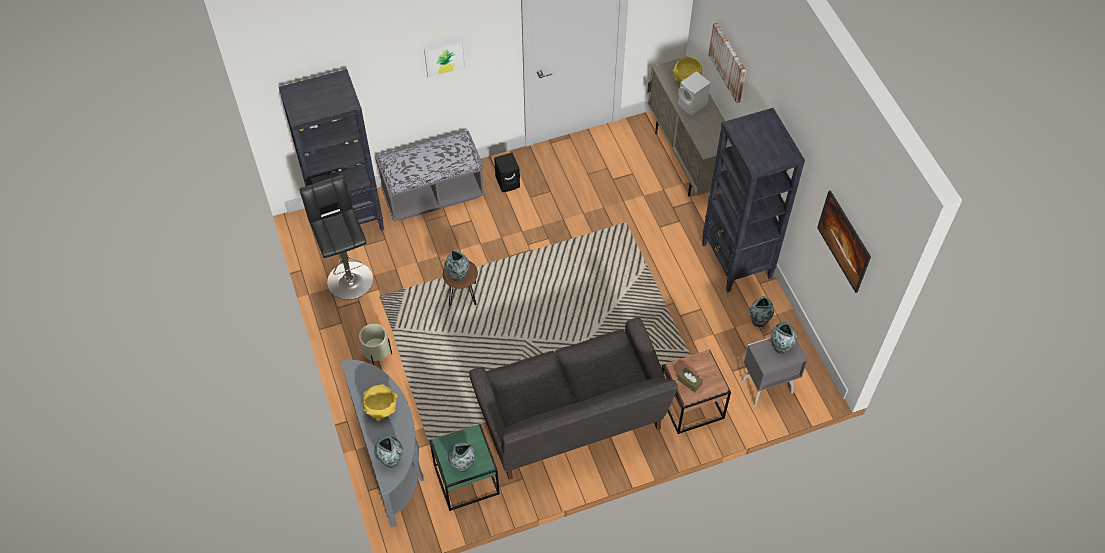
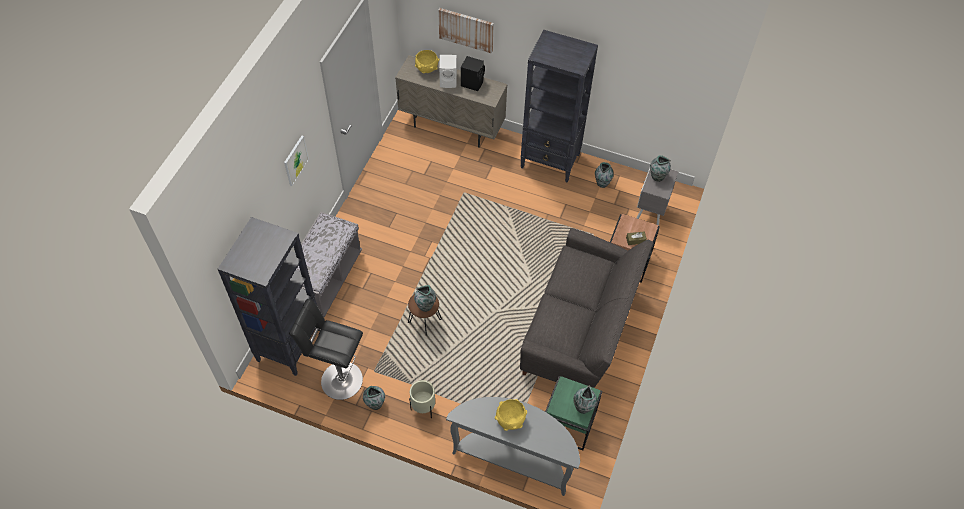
camera: 50 degrees left, 0 degrees up
(390, 459) = (555, 442): vase -> vase (375, 403)
(508, 182) = (363, 229): black speaker -> black speaker (472, 82)
(841, 250) = (660, 84): picture -> none

